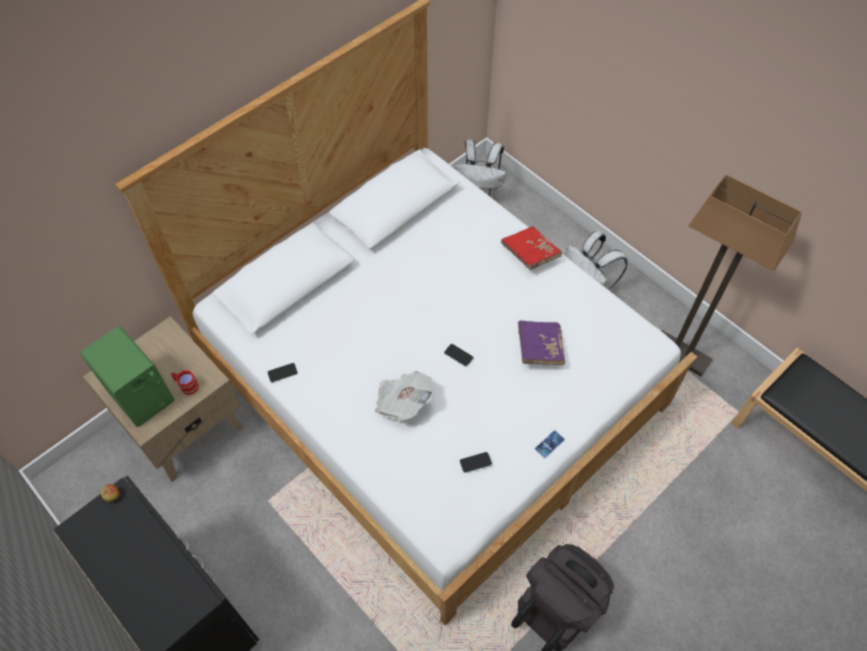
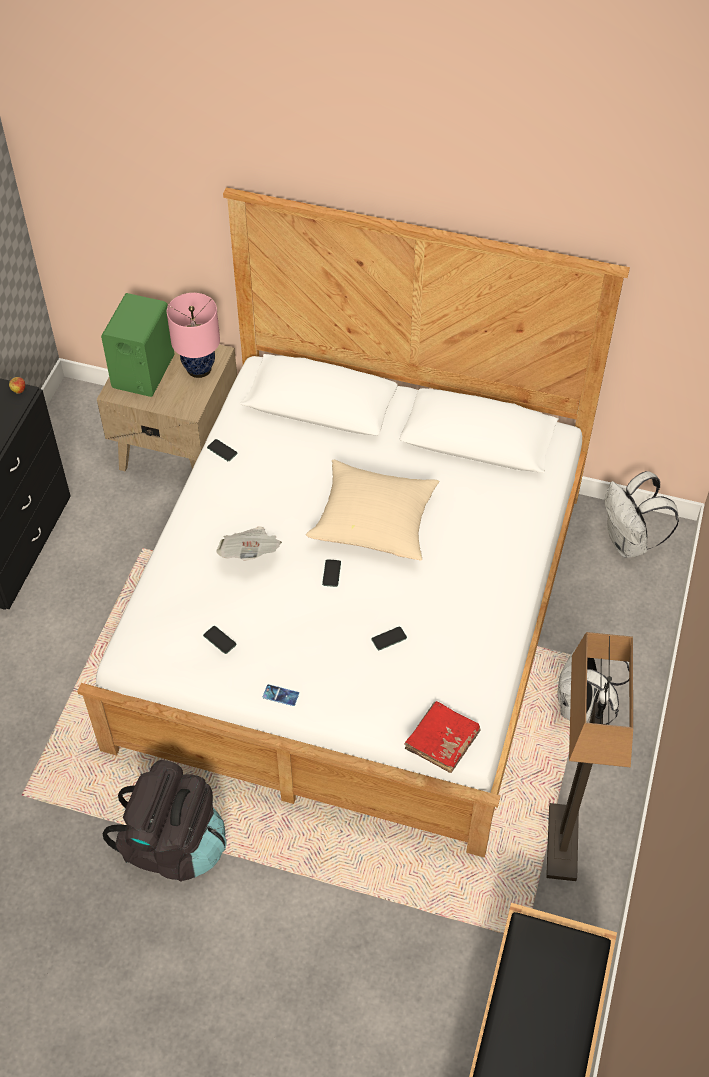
camera: 60 degrees right, 5 degrees down
(172, 351) = (199, 368): none -> pink table lamp
(186, 385) = (172, 397): red mug -> none
(428, 305) = (375, 523): none -> beige pillow
(530, 253) = (505, 580): red book -> red book (441, 743)
(539, 348) = (389, 638): purple book -> phone

